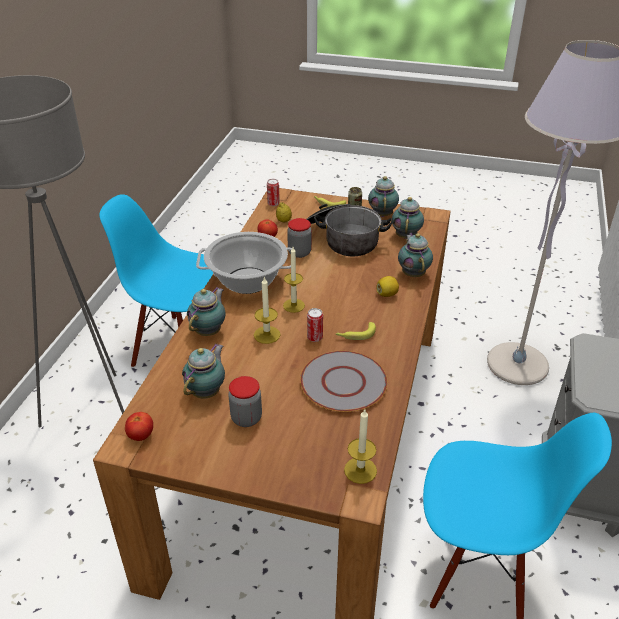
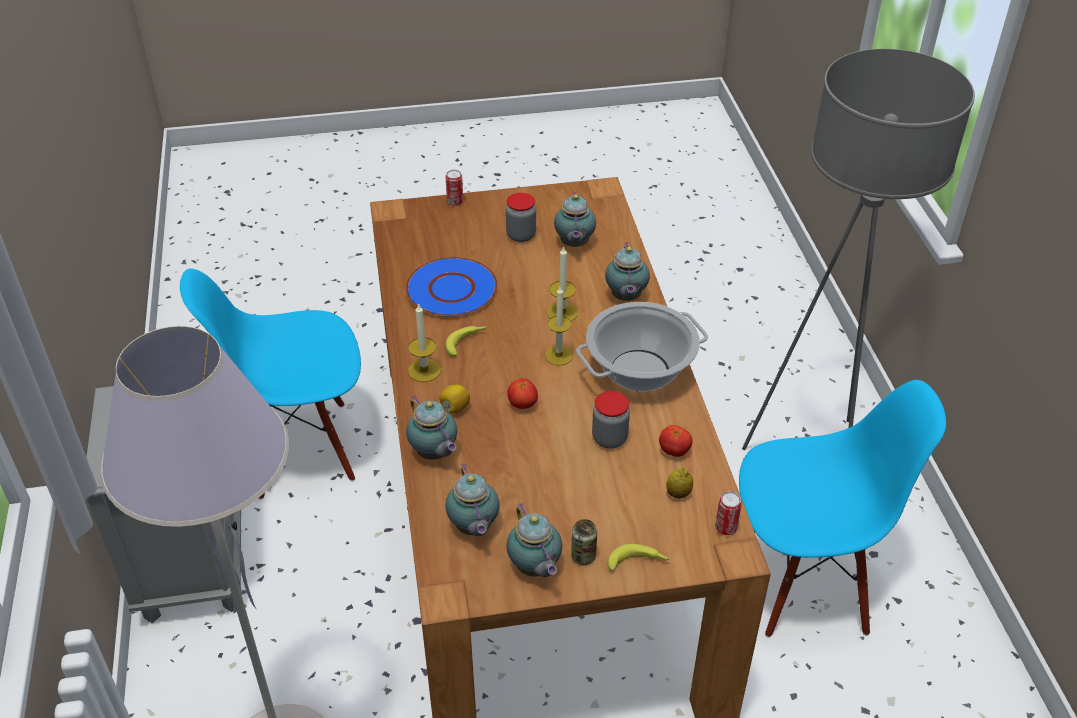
camera: 155 degrees right, 5 degrees up
(141, 435) = (597, 199): tomato -> tomato (522, 404)
(315, 337) = (509, 325): can -> can (455, 202)
(342, 239) = (565, 485): cooking pot -> none
(343, 382) = (452, 289): grey plate -> blue plate
(360, 470) = (400, 227): candle -> candle (424, 370)

